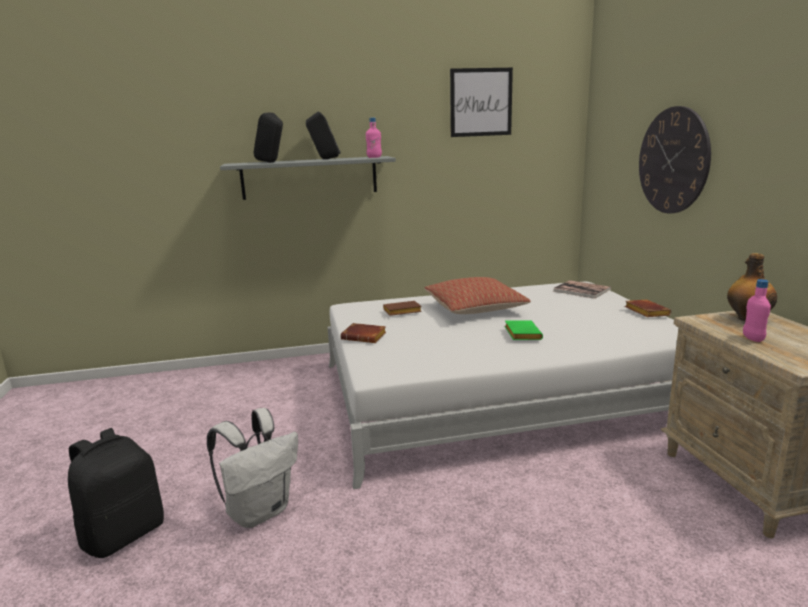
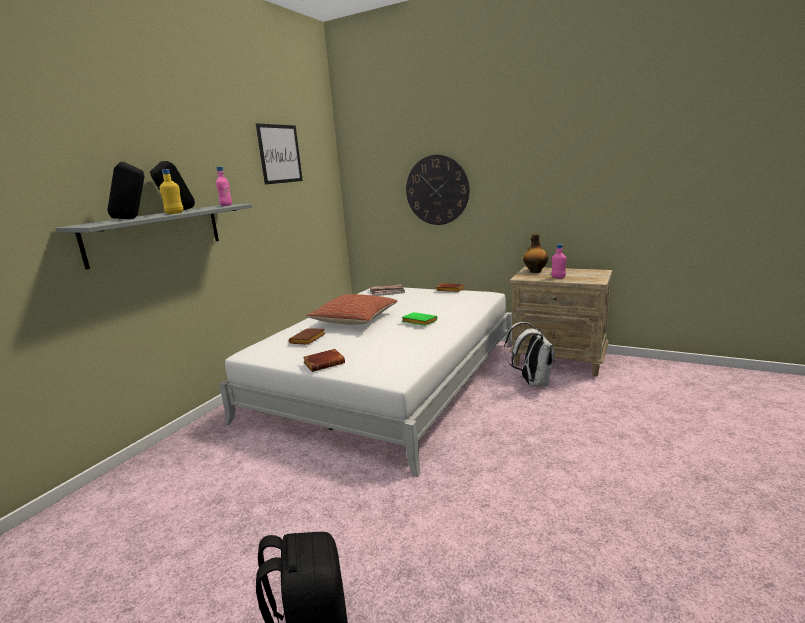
camera: 50 degrees left, 0 degrees up
(260, 511) = (387, 534): white backpack -> white backpack (532, 382)
(308, 161) = (174, 213): none -> yellow bottle

